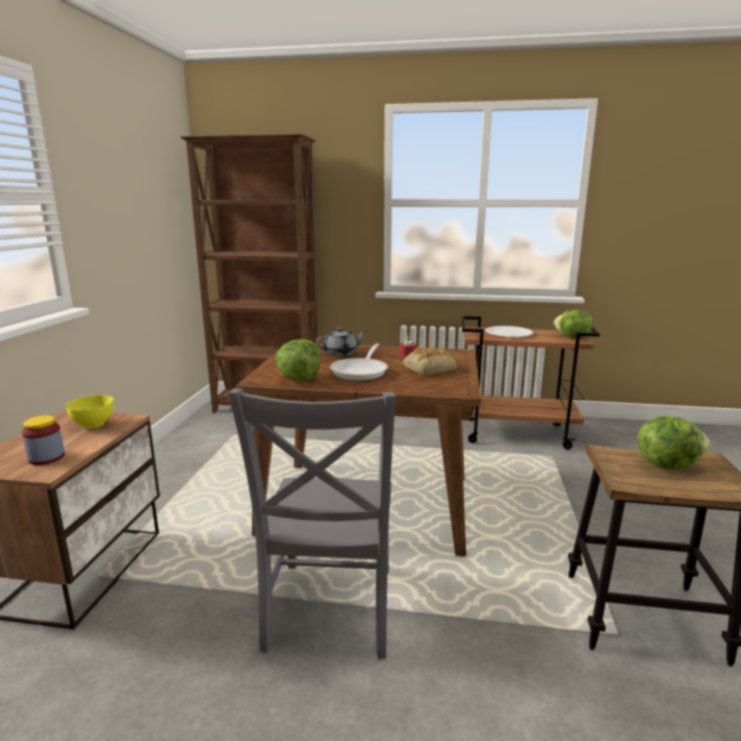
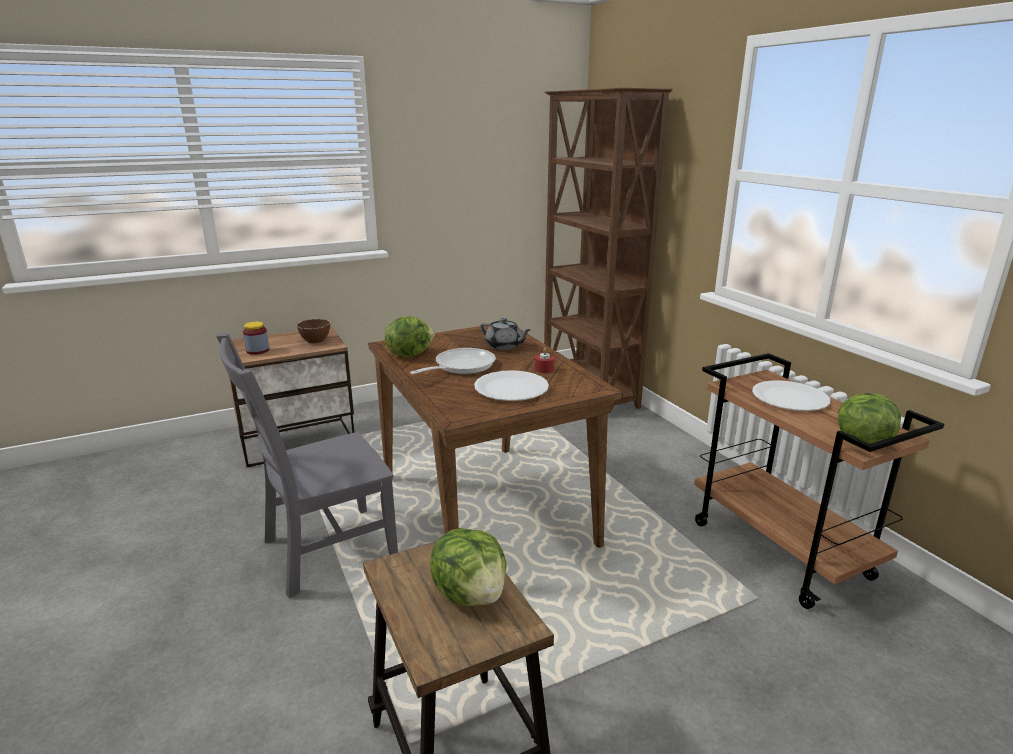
camera: 55 degrees right, 5 degrees up
(93, 424) = (315, 340): yellow bowl -> brown bowl
(361, 371) = (460, 367): frying pan -> frying pan turned 150 degrees clockwise
(429, 368) = (511, 388): bread -> white plate

